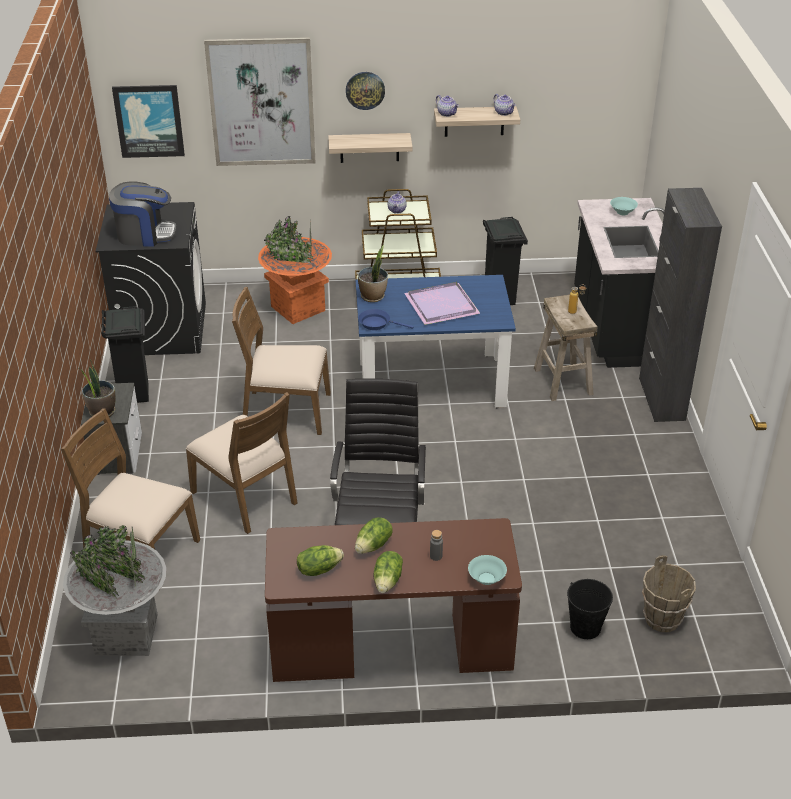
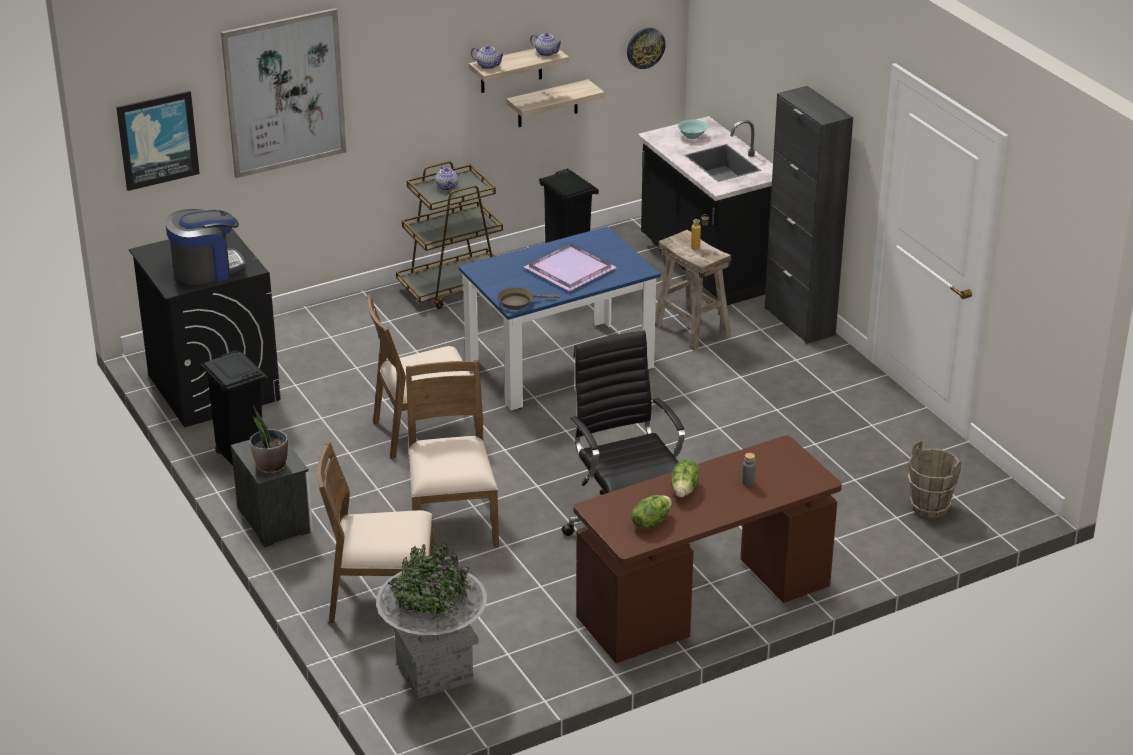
camera: 25 degrees left, 5 degrees down
(246, 497) = (452, 520): brown chair -> brown chair turned 120 degrees counterclockwise
(298, 308) = (353, 328): orange planter -> none
(365, 90) = (395, 56): wall clock -> wall clock (645, 47)
(369, 147) = (402, 122): shelf -> shelf (547, 104)
(373, 296) = (492, 278): potted plant -> none
(377, 323) = (519, 302): blue frying pan -> brown frying pan
(388, 581) = (722, 513): lettuce -> none
(487, 578) = (807, 486): turquoise bowl -> none
(585, 627) = (867, 534): black bucket -> none

